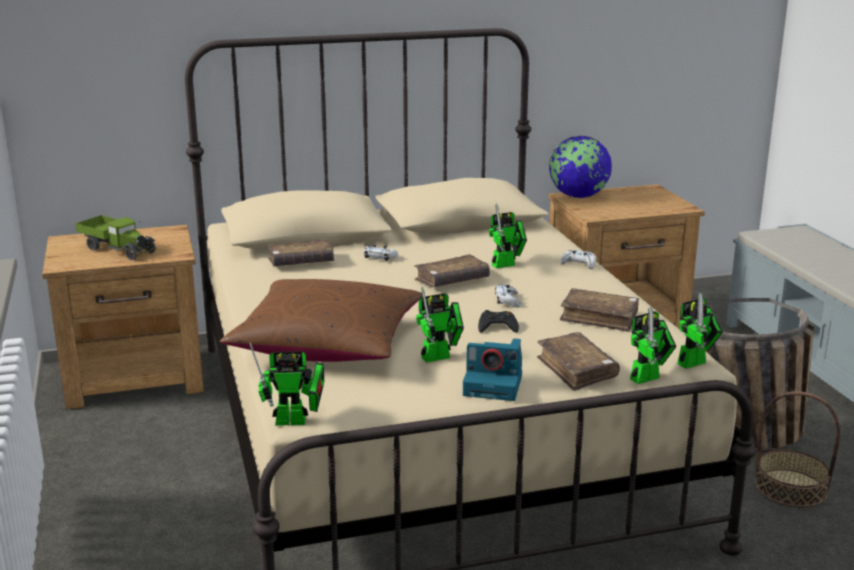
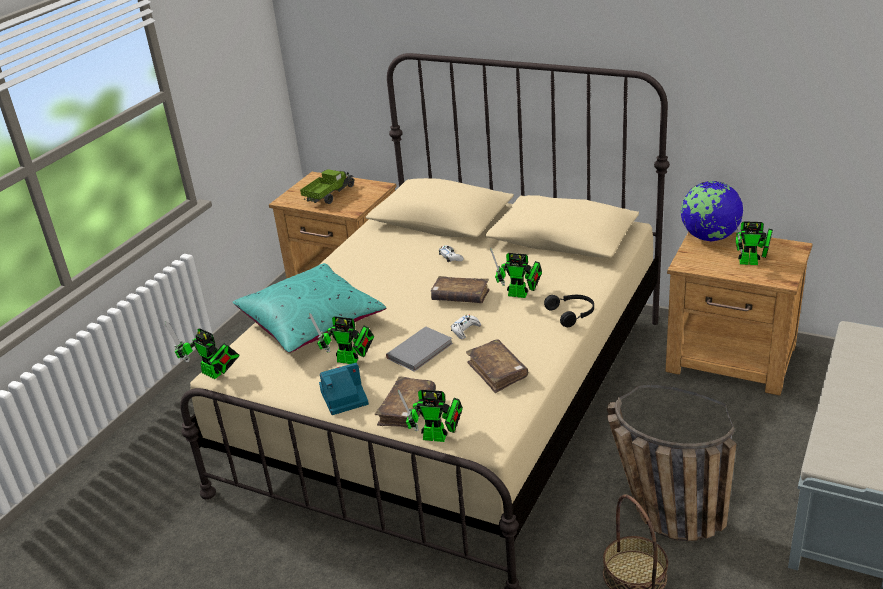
camera: 45 degrees right, 10 degrees up
(118, 249) = (329, 195): toy truck -> toy truck turned 135 degrees counterclockwise
(301, 262) = (399, 245): brown book -> none
(327, 343) = (311, 322): brown pillow -> turquoise pillow
(494, 385) = (343, 398): camera -> camera turned 105 degrees clockwise
(497, 327) = (421, 351): black game controller -> grey book
(579, 264) = (572, 314): white game controller -> black headphones
(695, 362) = (490, 440): toy robot -> toy robot (752, 262)

